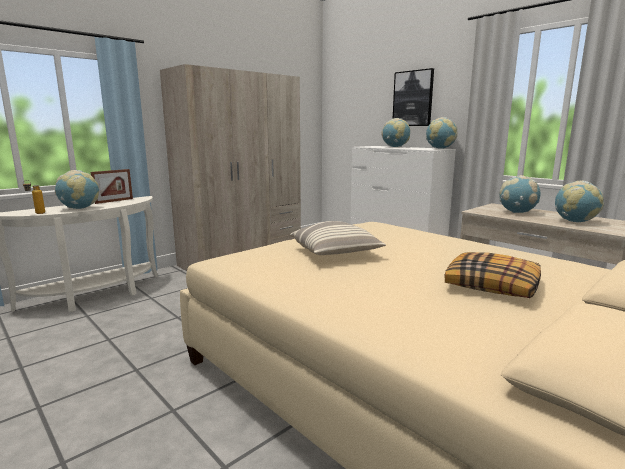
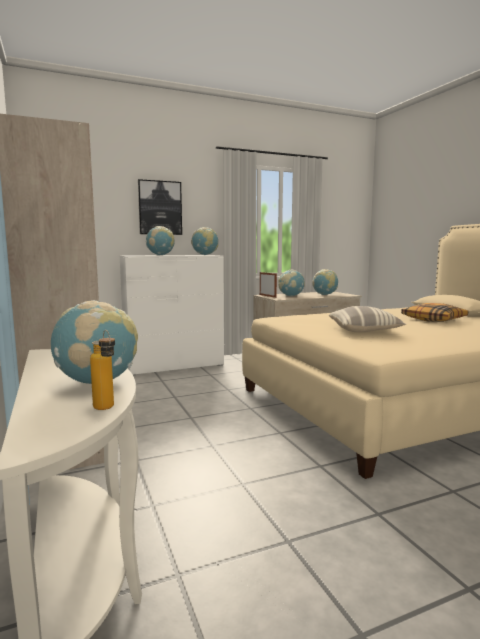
camera: 70 degrees left, 5 degrees down
(114, 201) = (48, 365): picture frame -> picture frame (267, 296)

